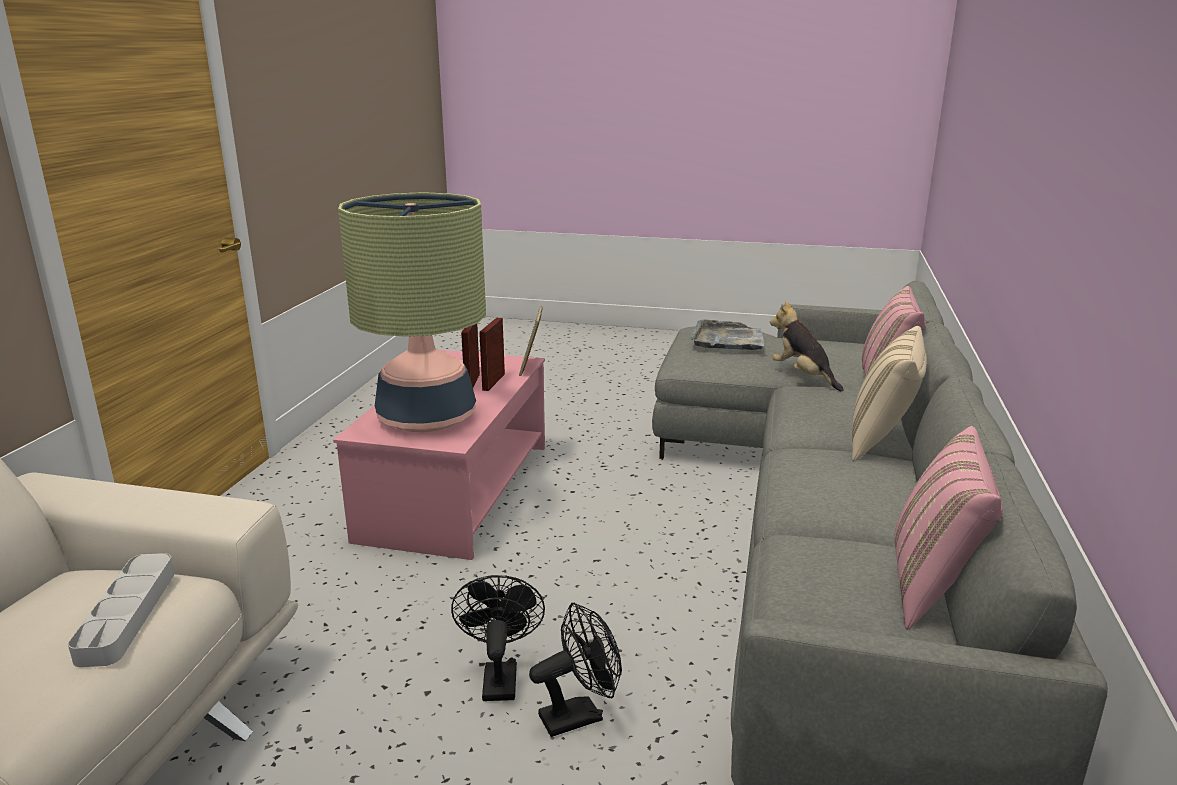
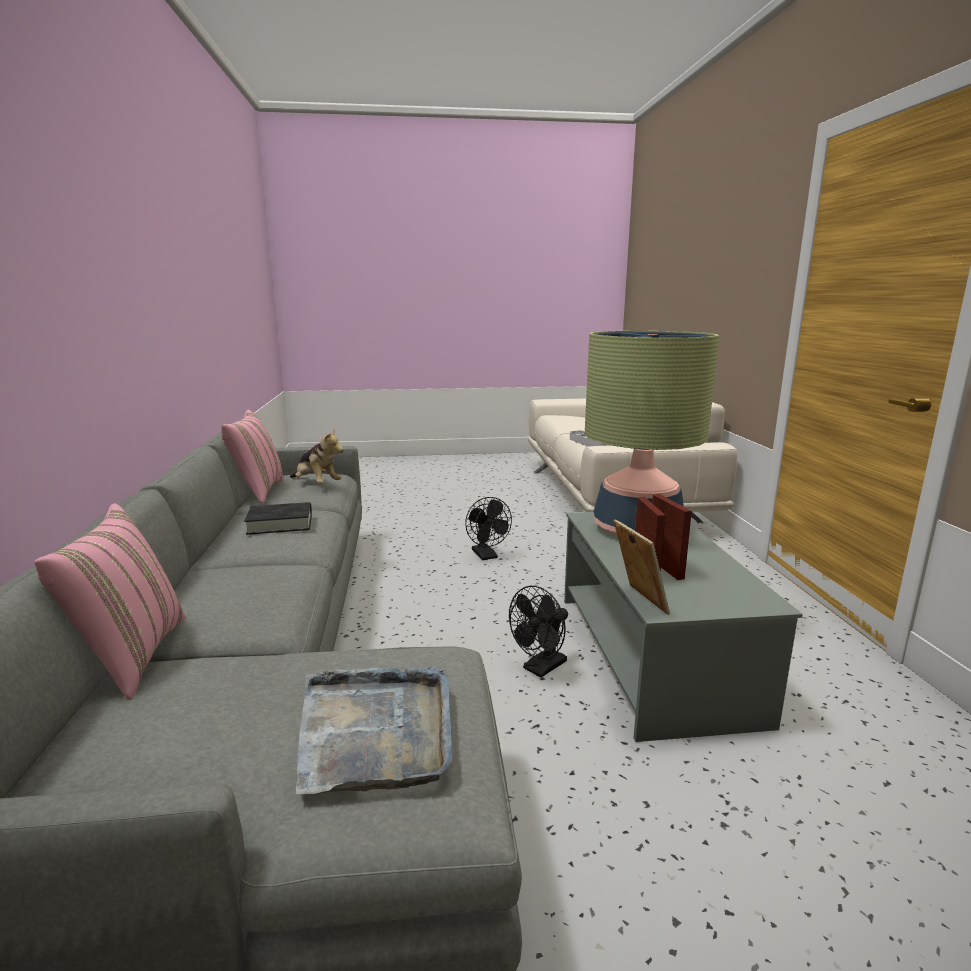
camera: 160 degrees right, 5 degrees down
(456, 491) = (652, 653): pink coffee table -> grey coffee table
(579, 715) = (437, 551): black fan -> black fan (540, 668)
(803, 376) = (254, 652): plush toy -> plush toy (316, 484)
(841, 482) = (280, 524): none -> black book
(882, 442) = (217, 565): beige pillow -> none

